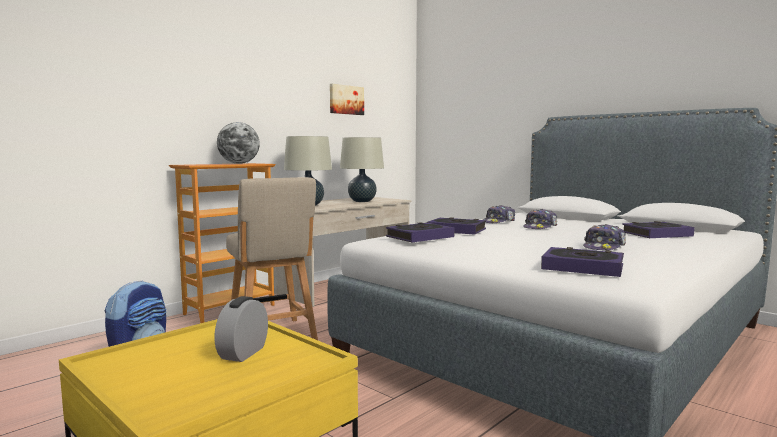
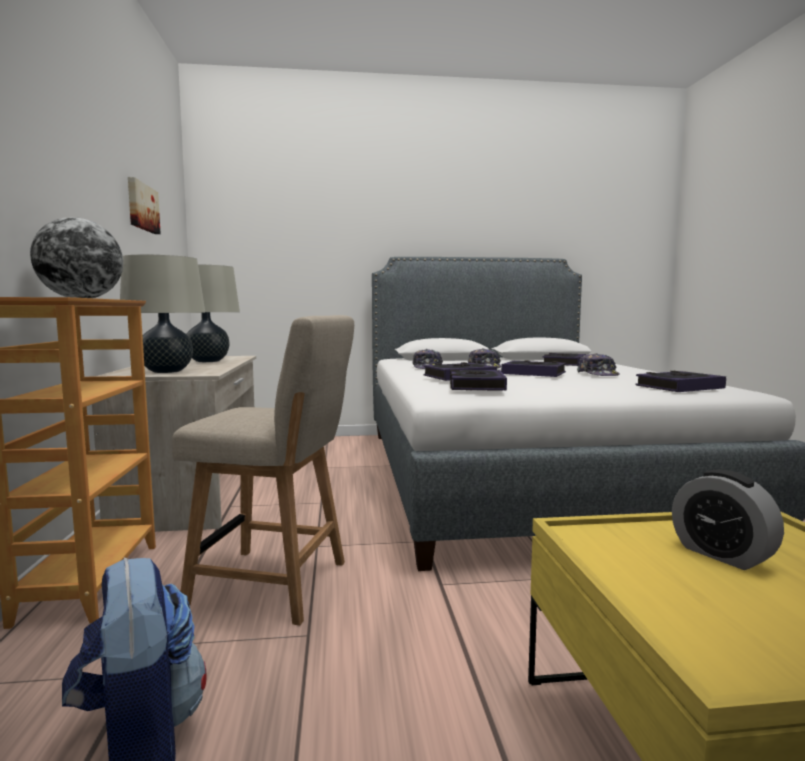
camera: 50 degrees left, 0 degrees up
(538, 237) = (533, 373): none -> book

